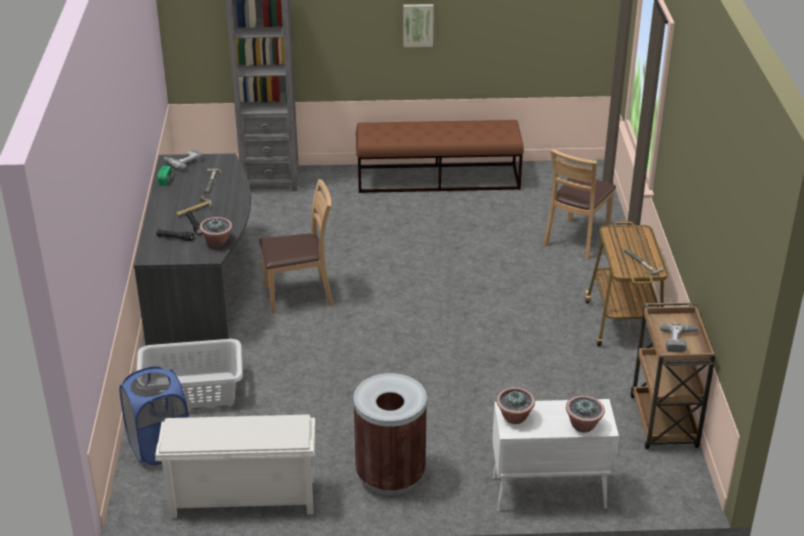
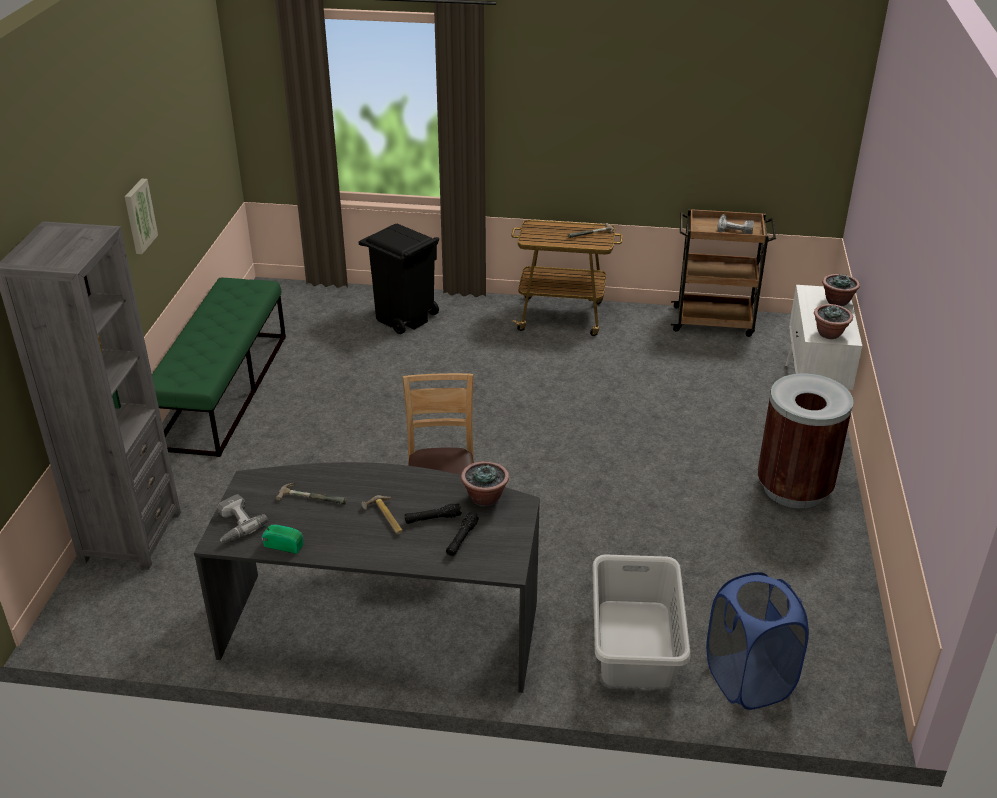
camera: 80 degrees left, 0 degrees up
(241, 499) = (841, 606): white shoe rack -> none
(438, 178) = (224, 389): brown bench -> green bench
(576, 239) = (404, 318): brown chair -> black trash can

